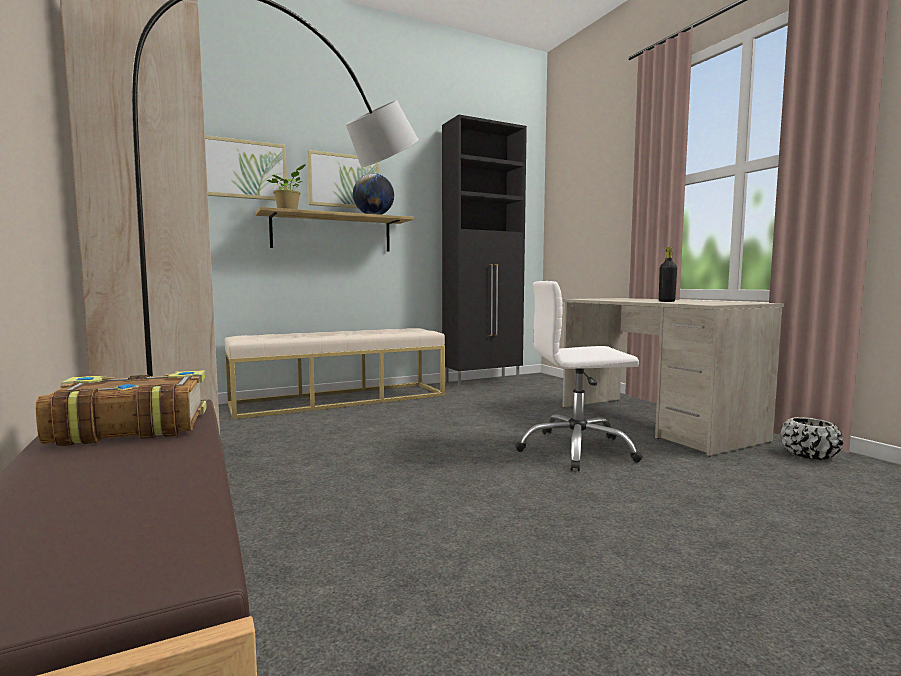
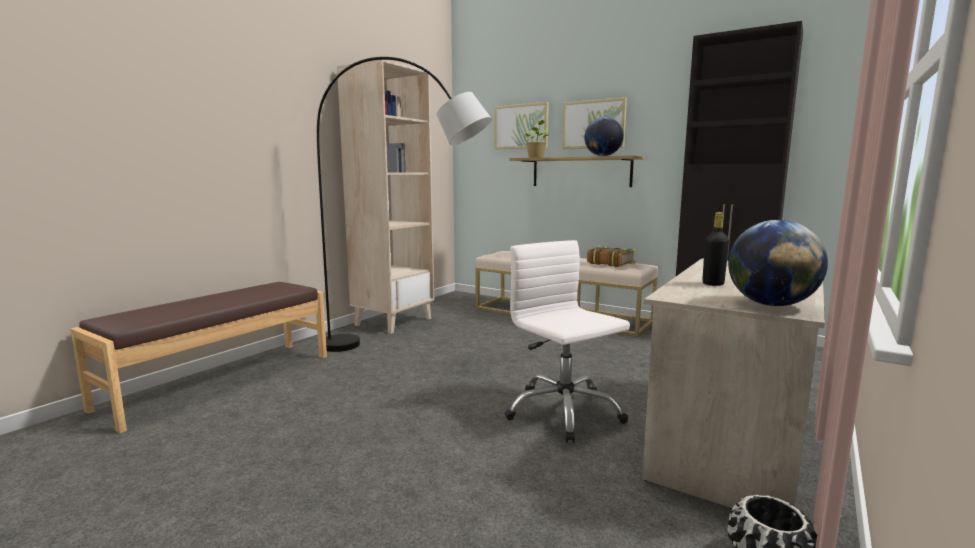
camera: 60 degrees right, 5 degrees up
(130, 427) = (258, 291): book -> book (610, 263)
(737, 302) = (770, 304): none -> globe

